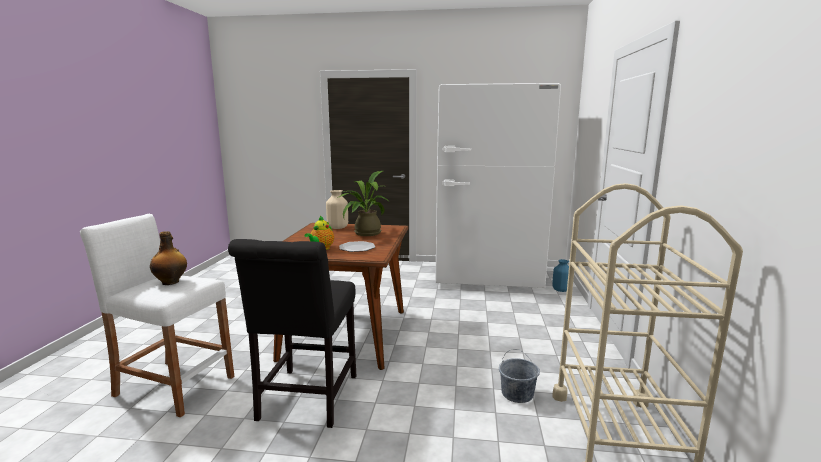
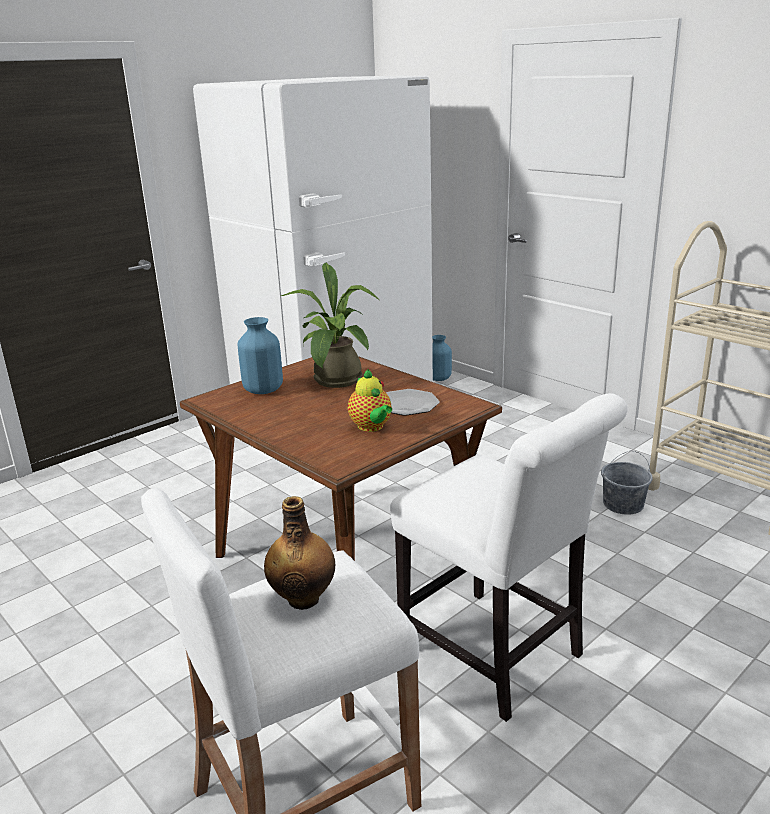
camera: 50 degrees left, 10 degrees up
(306, 401) = (497, 657): black chair -> white chair
(337, 228) = (263, 390): beige vase -> blue vase

